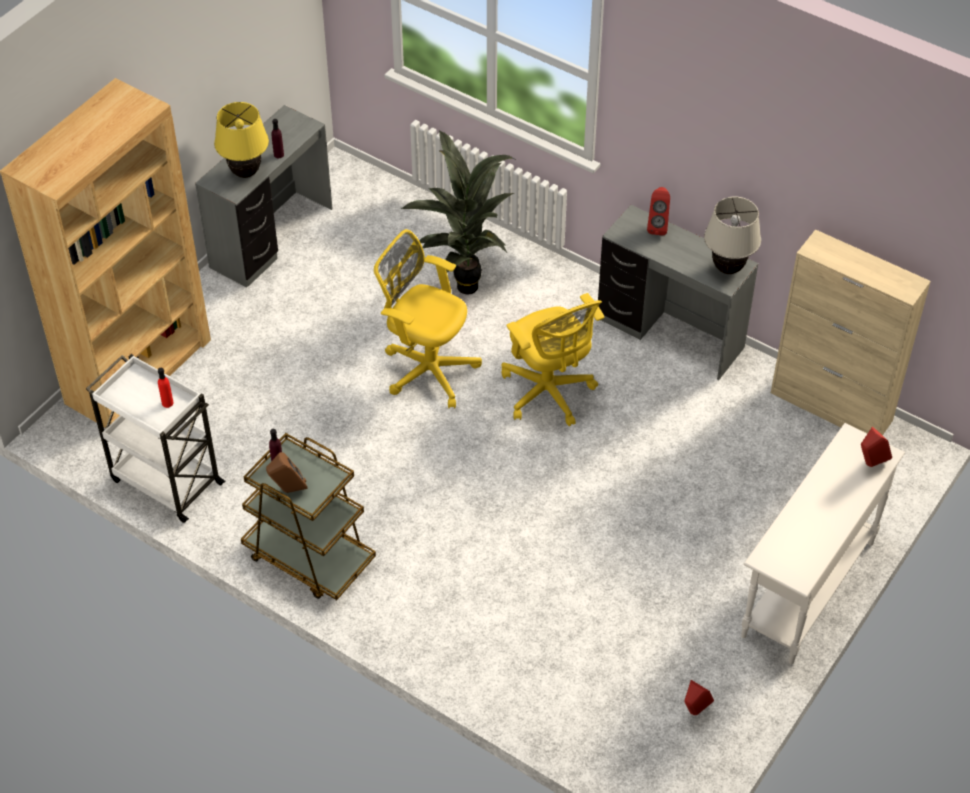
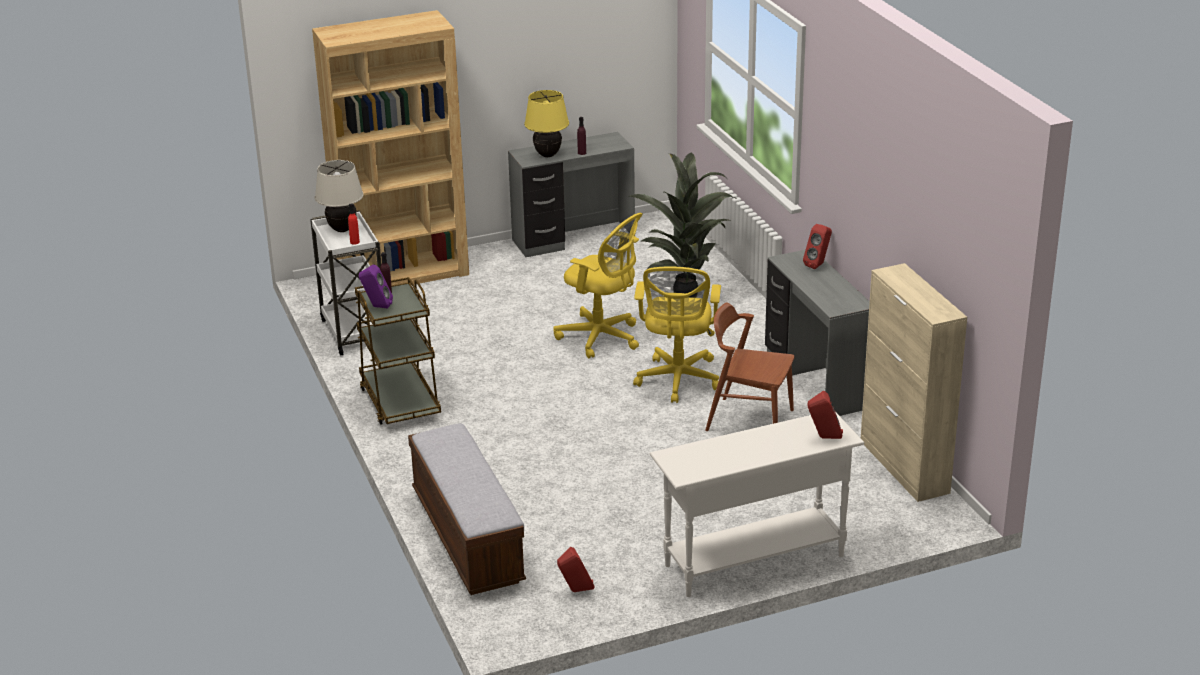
camera: 35 degrees right, 20 degrees down
(288, 490) = (377, 307): brown speaker -> purple speaker
(427, 369) = (602, 338): yellow office chair -> yellow office chair turned 150 degrees clockwise
(539, 701) = (467, 537): none -> bench
(655, 414) = (749, 420): none -> brown chair
(727, 268) = (846, 302): beige table lamp -> beige table lamp (342, 229)

